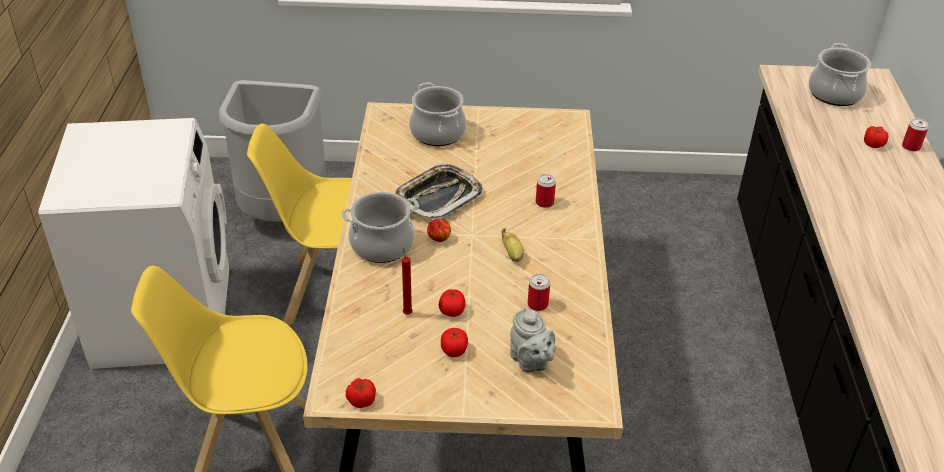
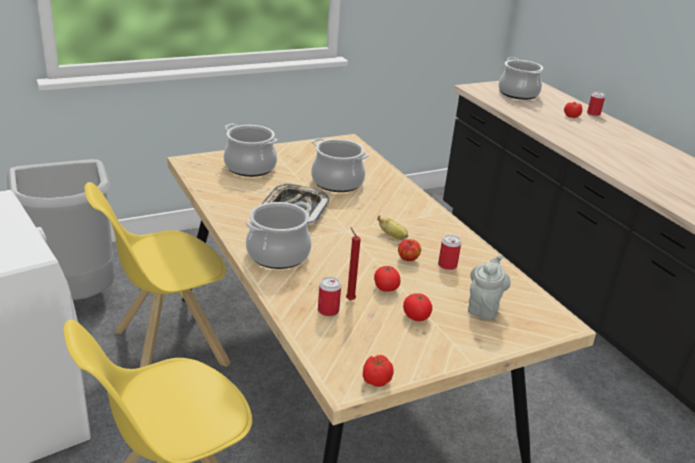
camera: 30 degrees left, 10 degrees down
(439, 239) = (323, 239): apple -> apple (408, 259)
(512, 172) = (337, 182): none -> cooking pot
(530, 362) = (484, 307): grey teapot -> grey teapot turned 105 degrees counterclockwise
(544, 202) = (382, 197): can -> can (328, 311)

